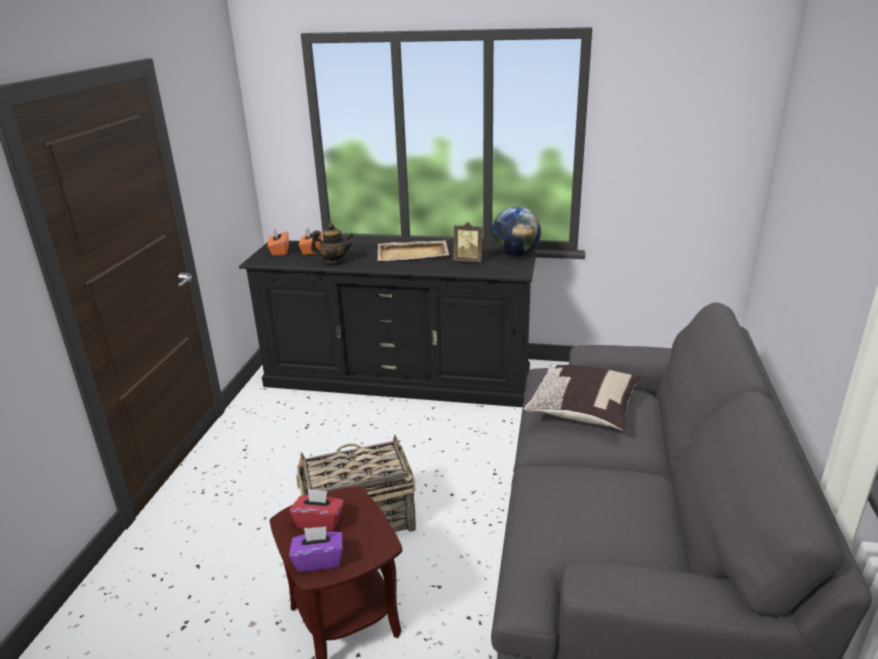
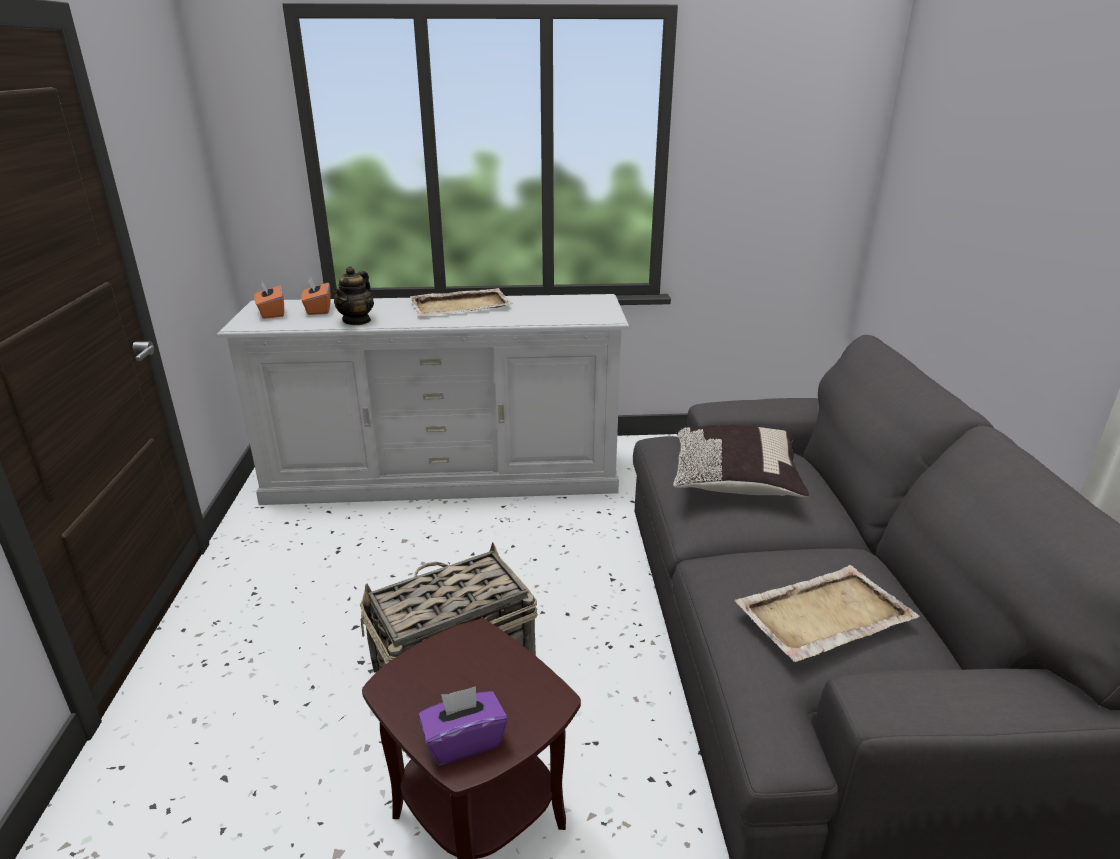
camera: 15 degrees left, 0 degrees up
(319, 521) = (442, 680): red tissue box -> none
(334, 261) = (357, 321): teapot -> teapot turned 120 degrees clockwise
(398, 379) = (445, 476): black cabinet -> white cabinet
(468, 260) = (538, 309): picture frame -> none
(515, 254) = (593, 300): globe -> none
(593, 518) = (822, 615): none -> beige tray

